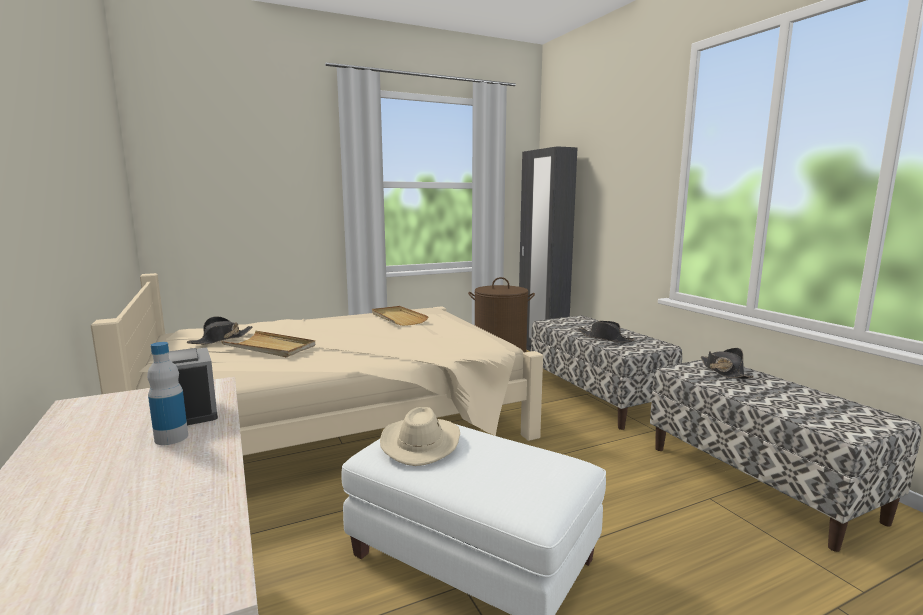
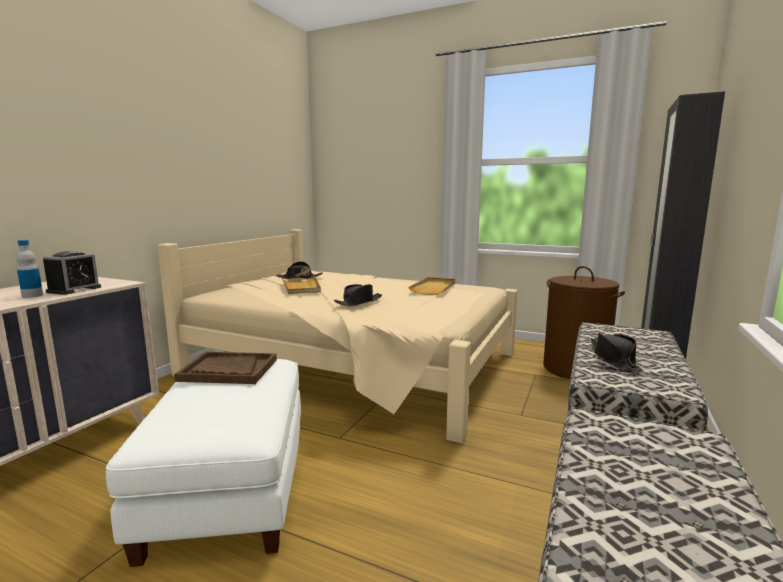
camera: 50 degrees right, 0 degrees up
(420, 443) = (228, 370): beige hat -> brown tray
(724, 371) = (668, 452): black hat -> black hat (359, 302)

